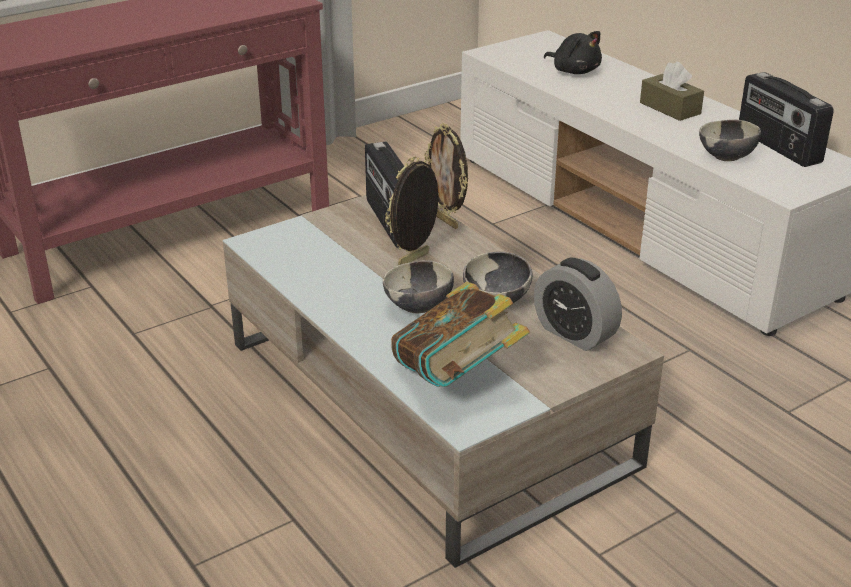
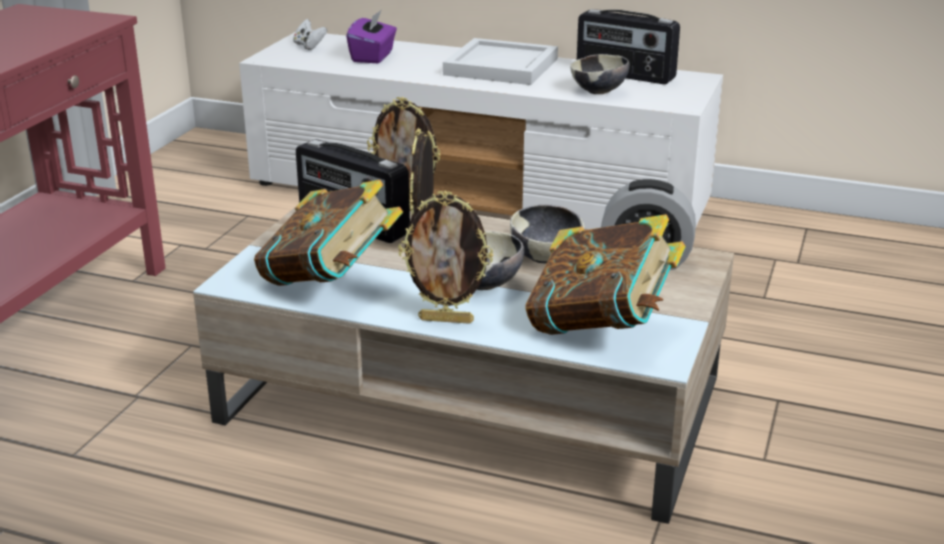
camera: 35 degrees left, 5 degrees down
(314, 266) = (330, 283): none -> book
(353, 326) = (446, 320): none -> picture frame
(535, 48) = (309, 46): none -> white game controller
(574, 71) = (373, 56): black plush toy -> purple tissue box
(670, 108) = (499, 67): brown tissue box -> white tray

